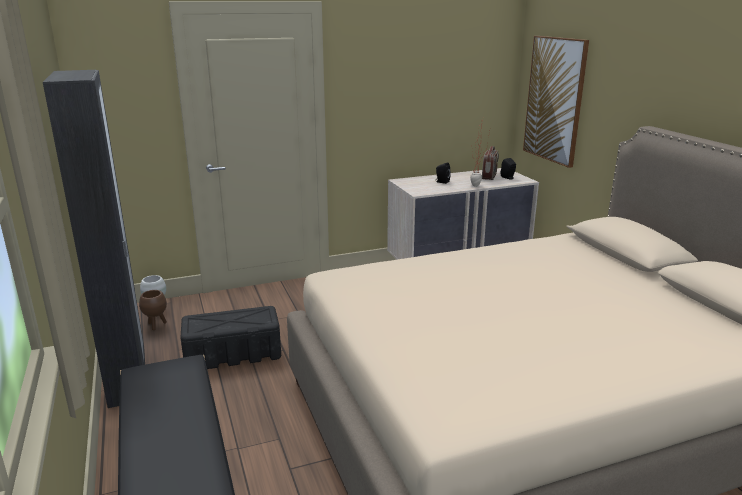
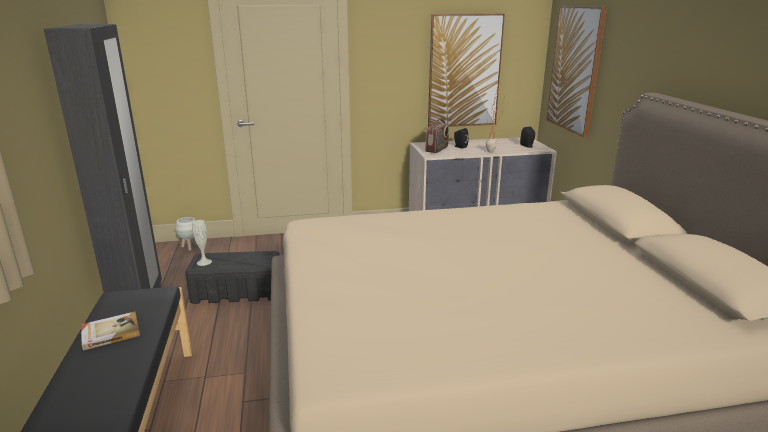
camera: 10 degrees right, 0 degrees up
(156, 325) = (183, 261): brown planter -> none
(157, 411) = (110, 332): none -> book
(197, 325) = (204, 262): none -> white vase
(440, 103) = (464, 71): none -> picture
(489, 176) = (509, 144): radio -> radio (437, 149)

